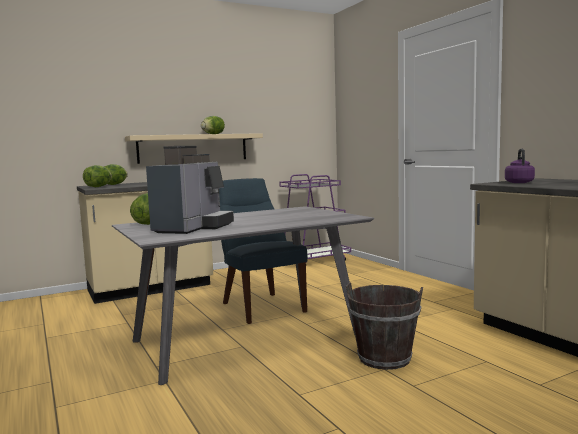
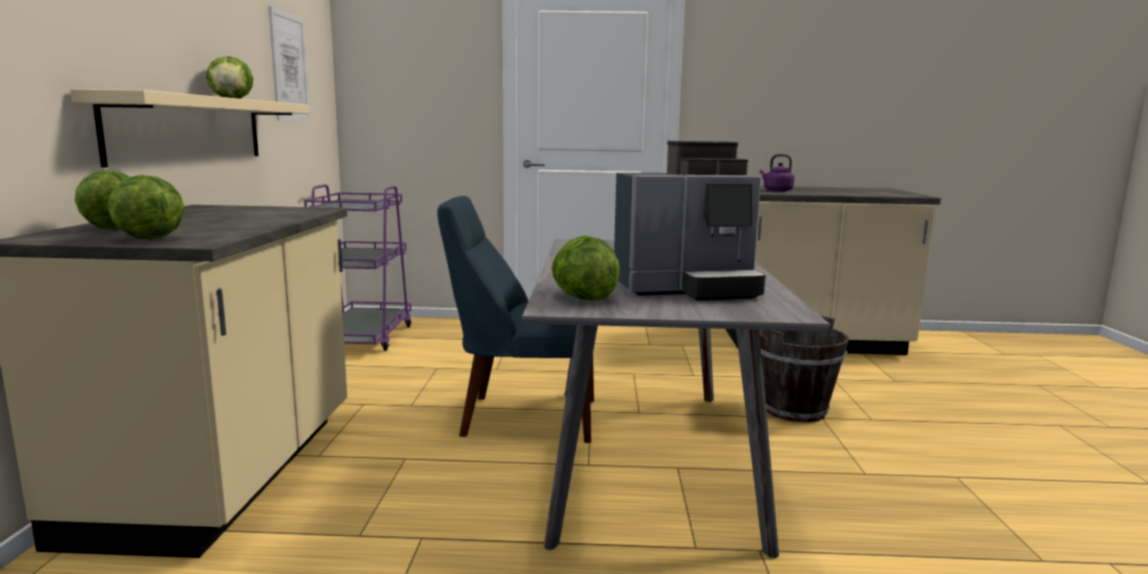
camera: 60 degrees left, 5 degrees up
(193, 228) = (688, 289): coffee machine -> coffee machine turned 120 degrees clockwise
(282, 114) = (289, 67): none -> picture

